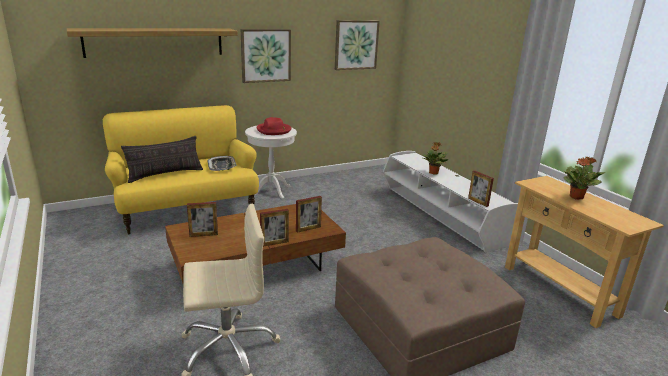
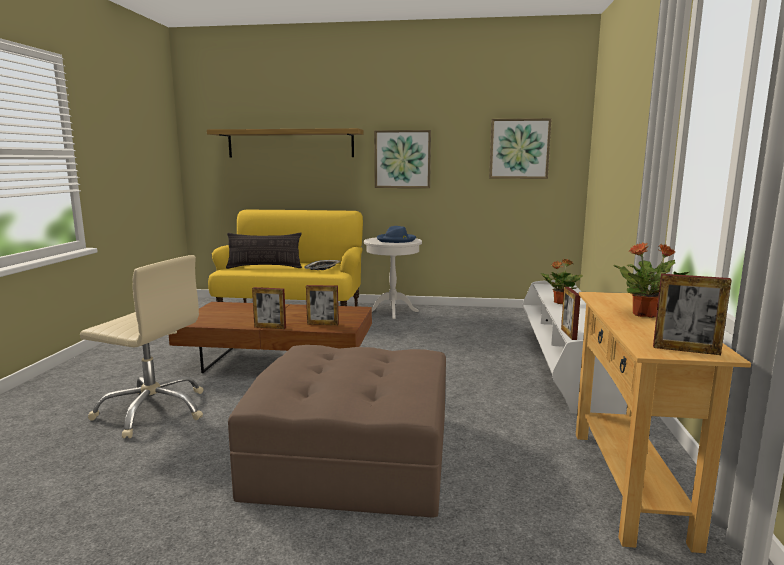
camera: 35 degrees right, 10 degrees down
(203, 235) = (226, 311): picture frame -> picture frame (686, 350)
(274, 130) = (396, 240): red hat -> blue hat

